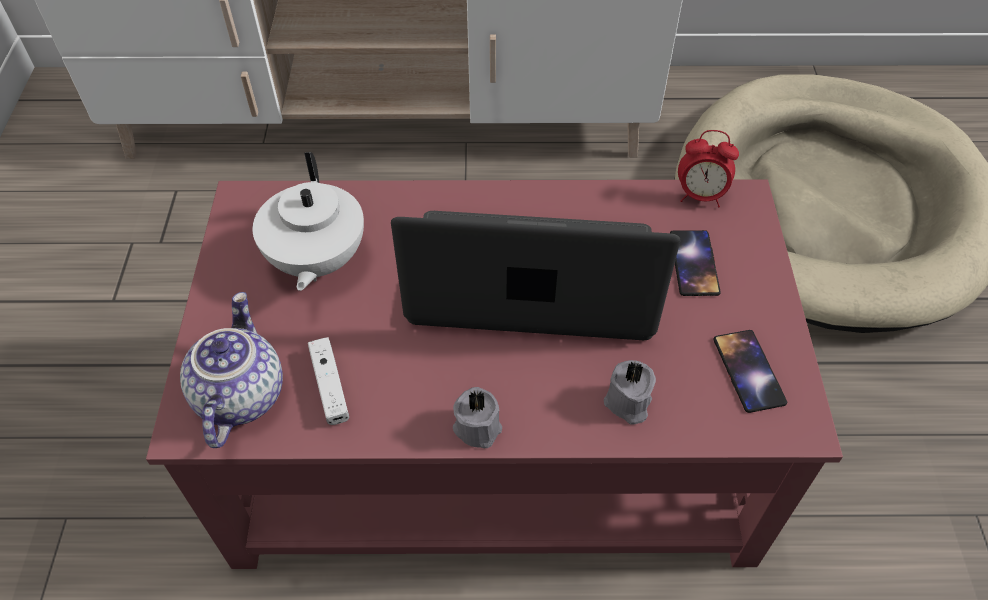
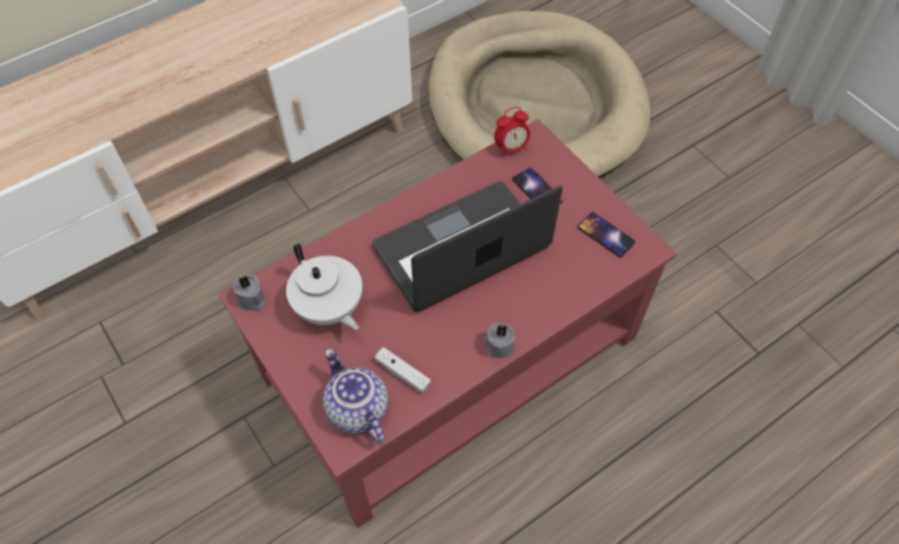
camera: 35 degrees left, 5 degrees up
(627, 403) = (562, 287): grey candle -> grey candle (252, 300)

